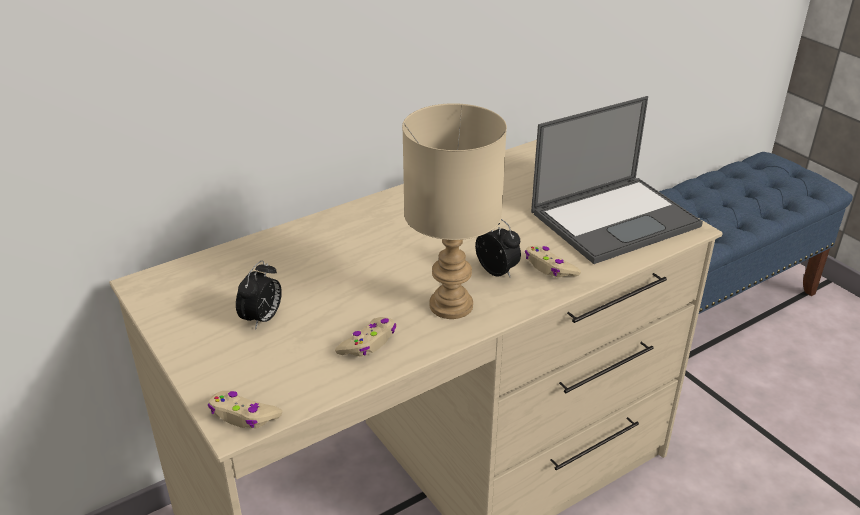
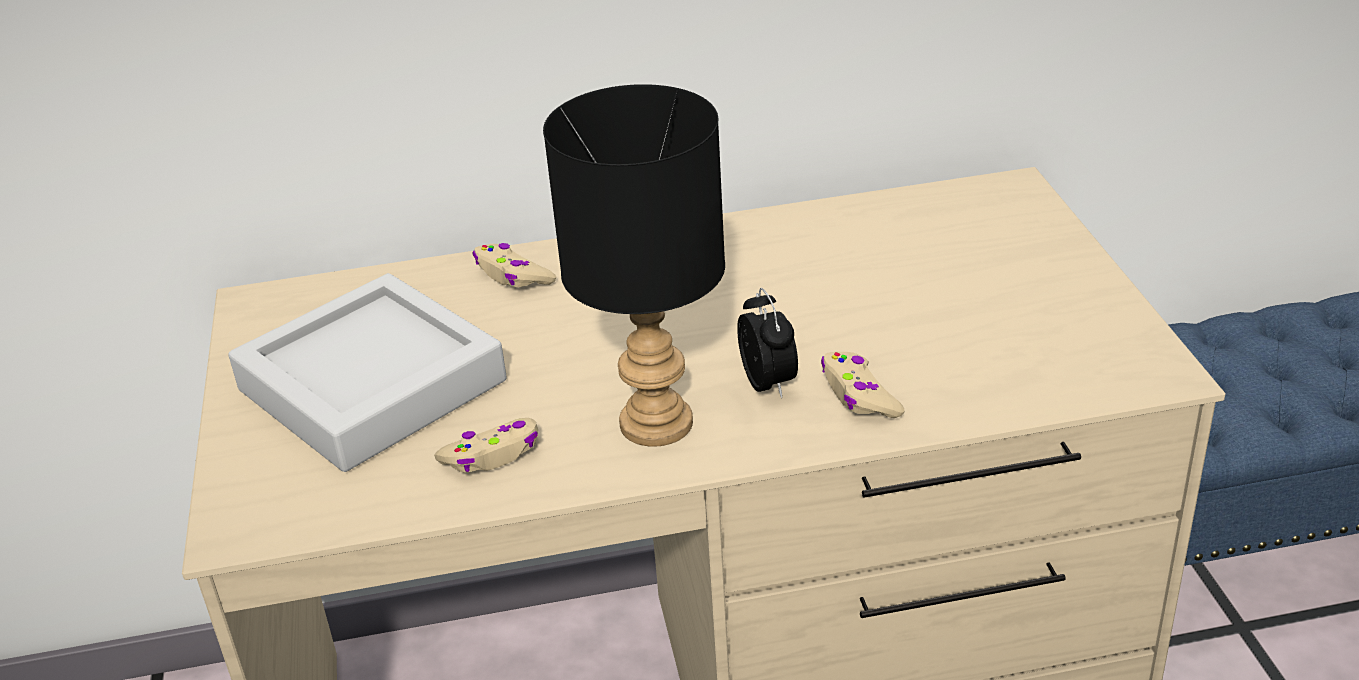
camera: 25 degrees right, 0 degrees up
(244, 416) = (253, 521): beige game controller -> beige game controller (513, 275)
(262, 319) = (372, 385): alarm clock -> grey tray
(449, 305) = (654, 422): beige table lamp -> black table lamp
(615, 218) = (1037, 332): laptop -> none

